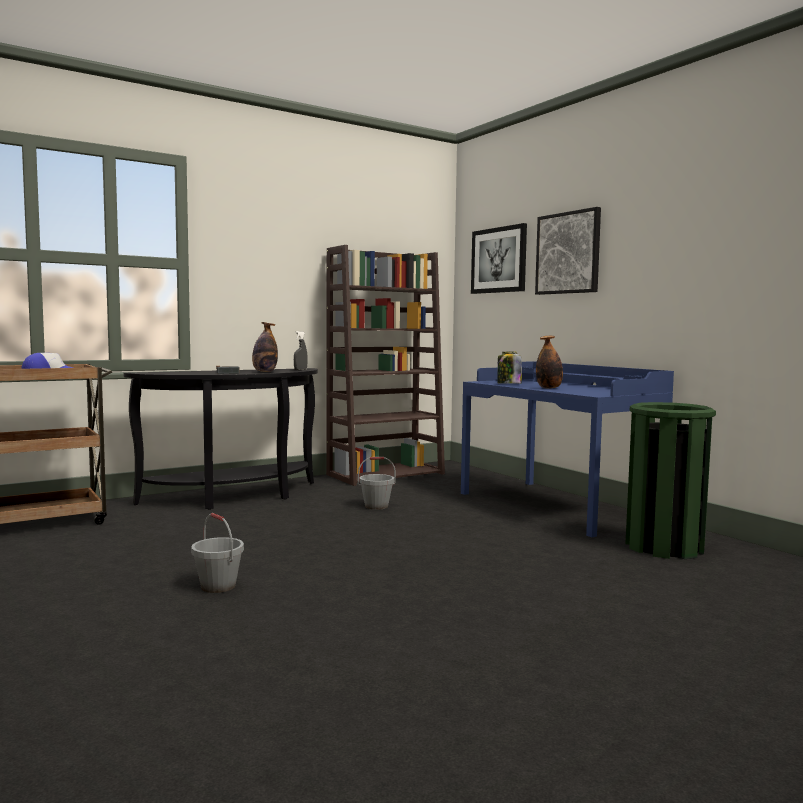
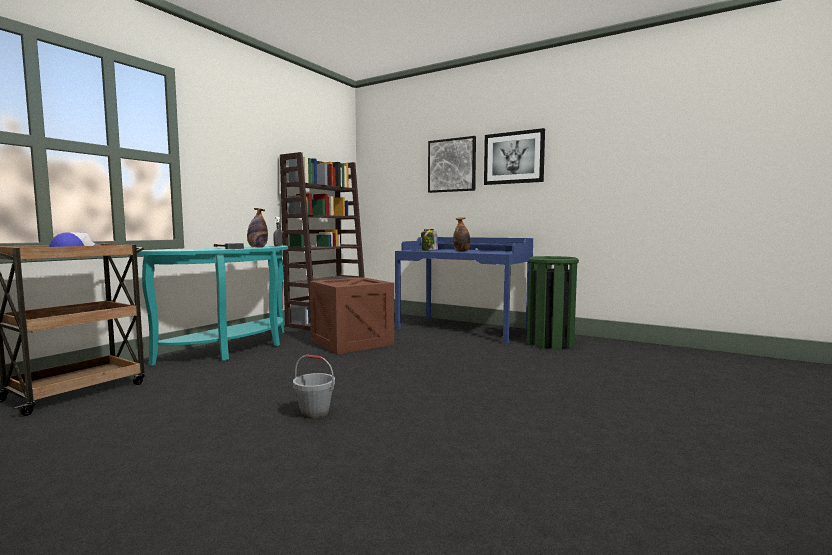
camera: 25 degrees left, 0 degrees up
(237, 498) = (236, 349): black console table -> turquoise console table
(376, 506) = (351, 342): grey bucket -> crate
(499, 260) = (395, 169): picture -> picture (513, 158)

